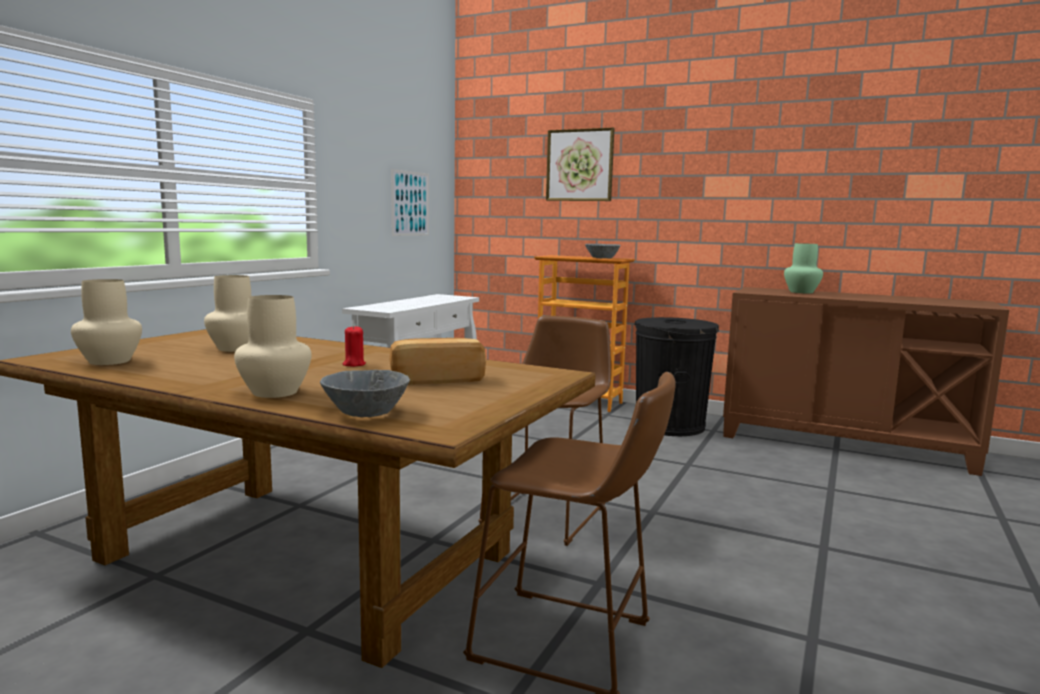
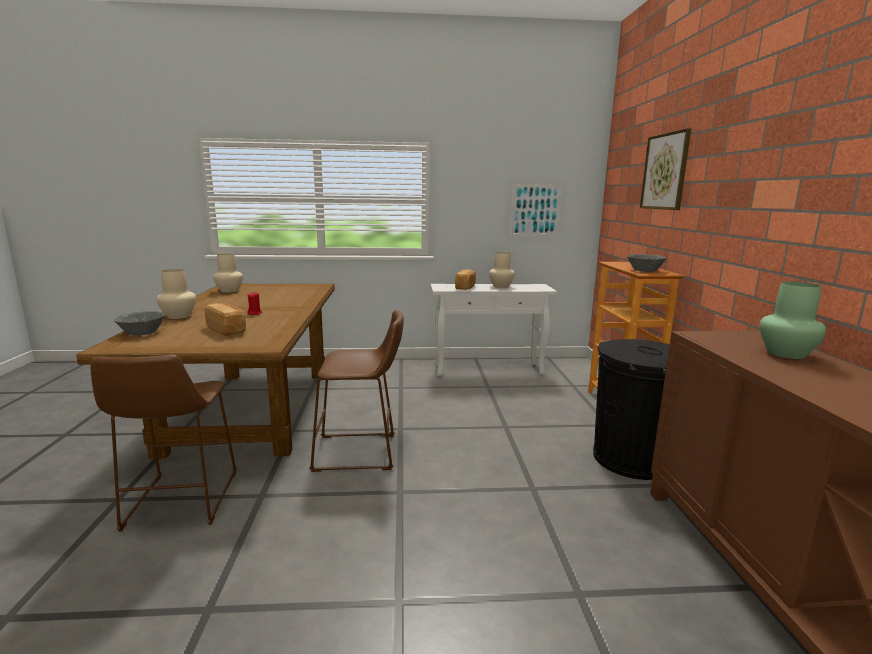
camera: 60 degrees right, 5 degrees up
(236, 348) = (277, 295): beige vase -> beige vase (501, 286)
(395, 305) = (466, 287): none -> bread

